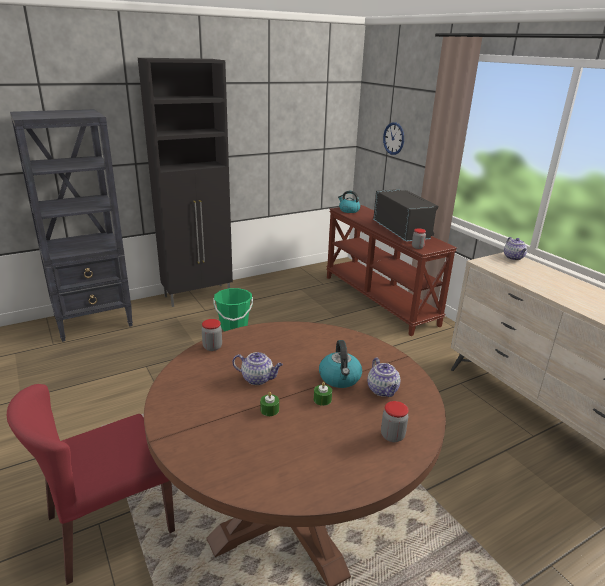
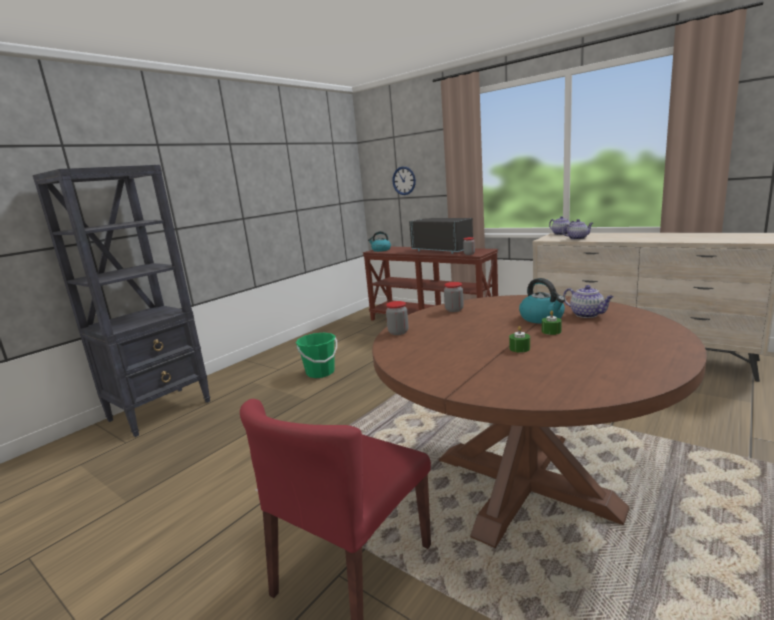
camera: 20 degrees left, 10 degrees down
(198, 295) = (260, 361): black cabinet -> none
(258, 379) = (475, 336): teapot -> teapot (577, 238)
(392, 436) = (642, 332): jar -> jar (454, 310)

